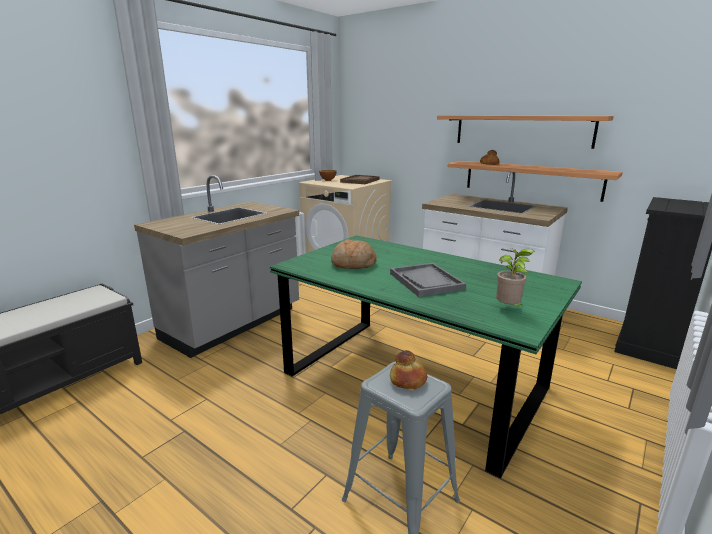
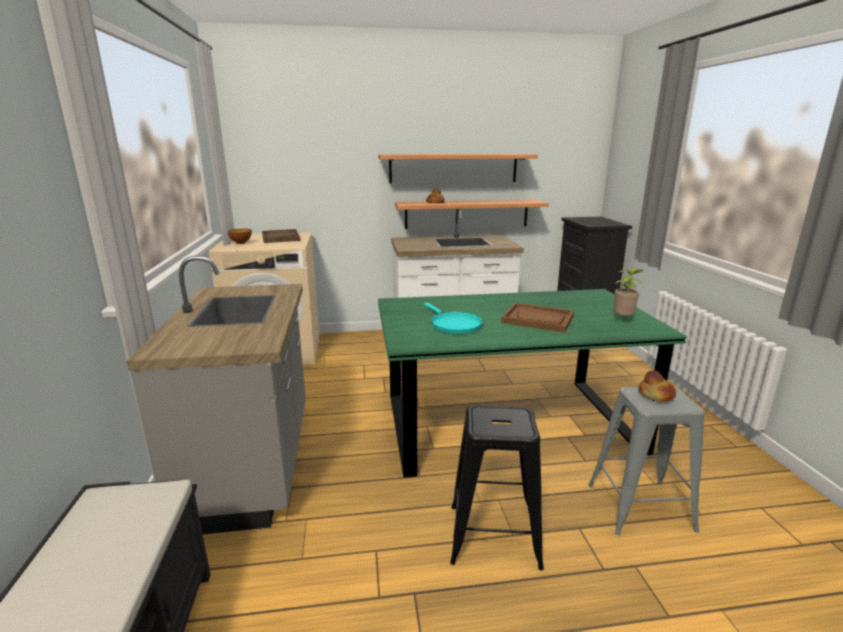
camera: 45 degrees left, 0 degrees up
(269, 437) = (494, 536): none -> black stool
(353, 264) = (454, 325): bread -> turquoise frying pan
(426, 281) = (538, 319): grey tray -> brown tray

